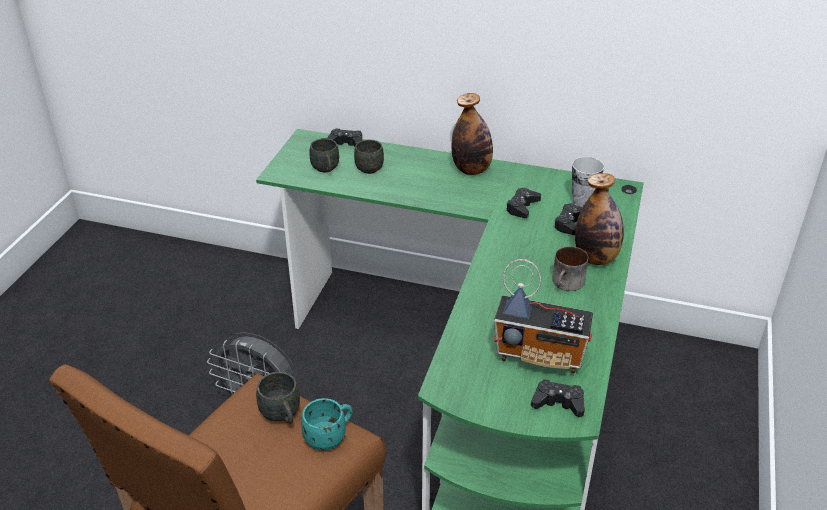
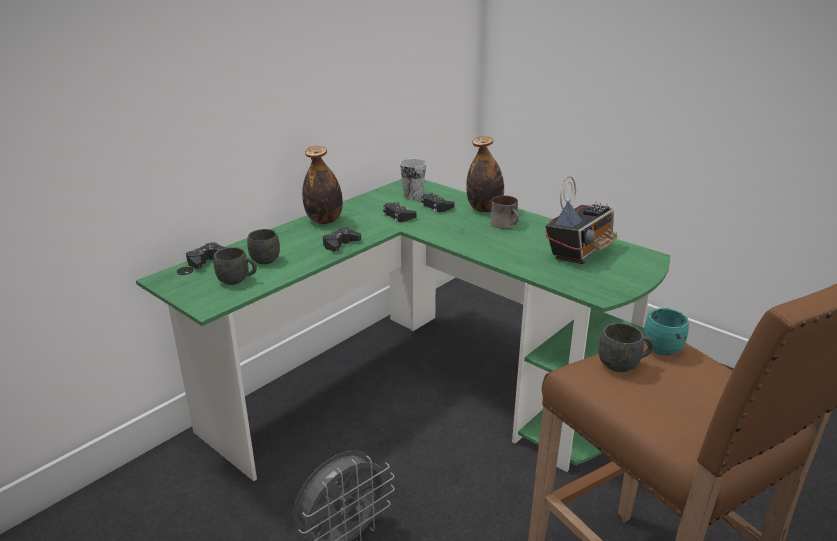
camera: 65 degrees left, 10 degrees down
(558, 403) = (634, 259): black game controller -> black game controller (340, 244)

